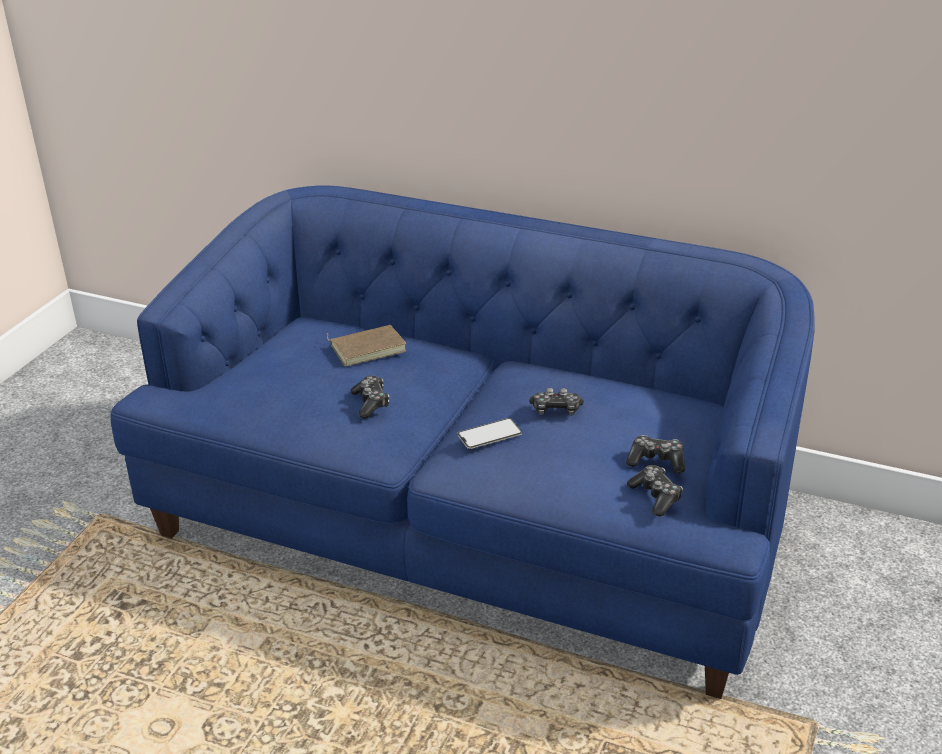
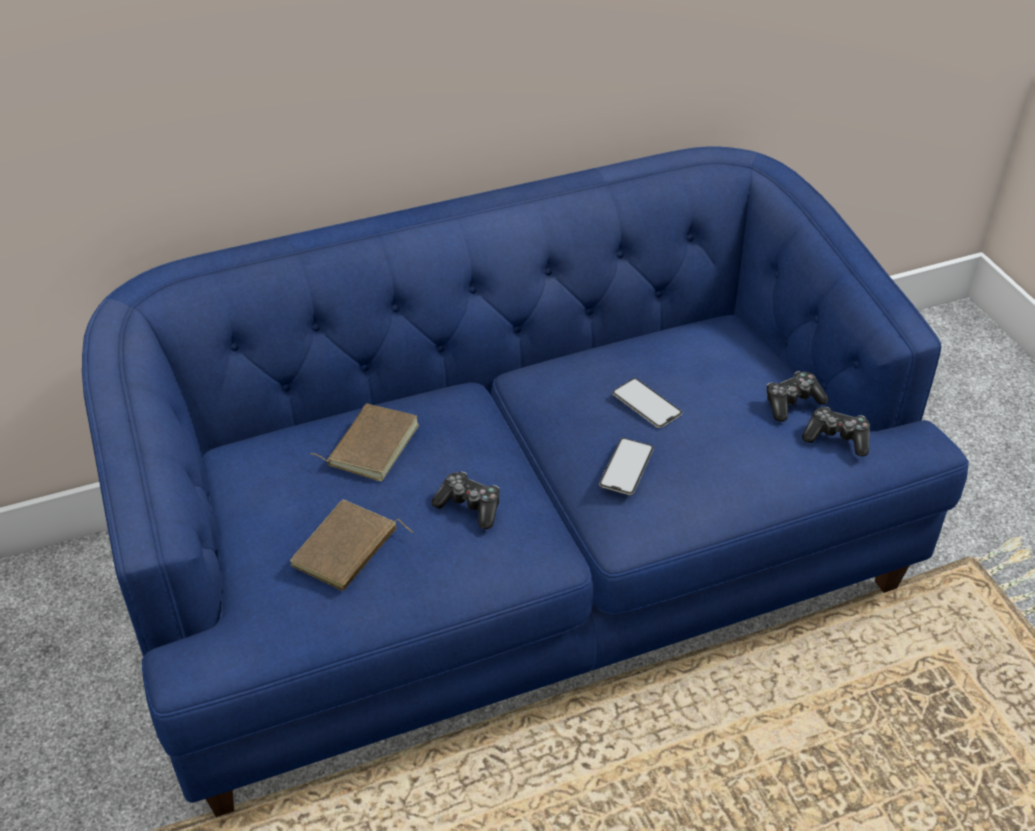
camera: 45 degrees left, 10 degrees up
(279, 387) = (347, 550): none -> brown book
(556, 410) = (646, 403): game controller -> phone

